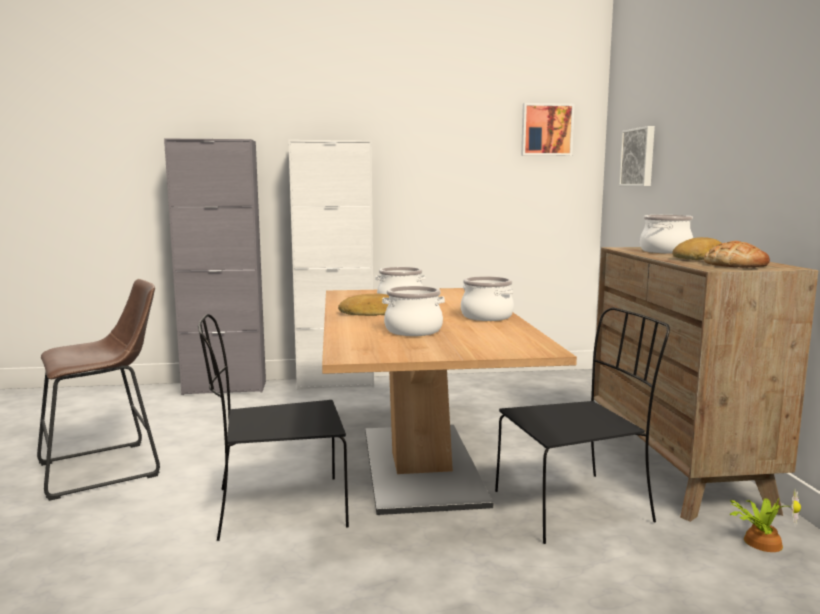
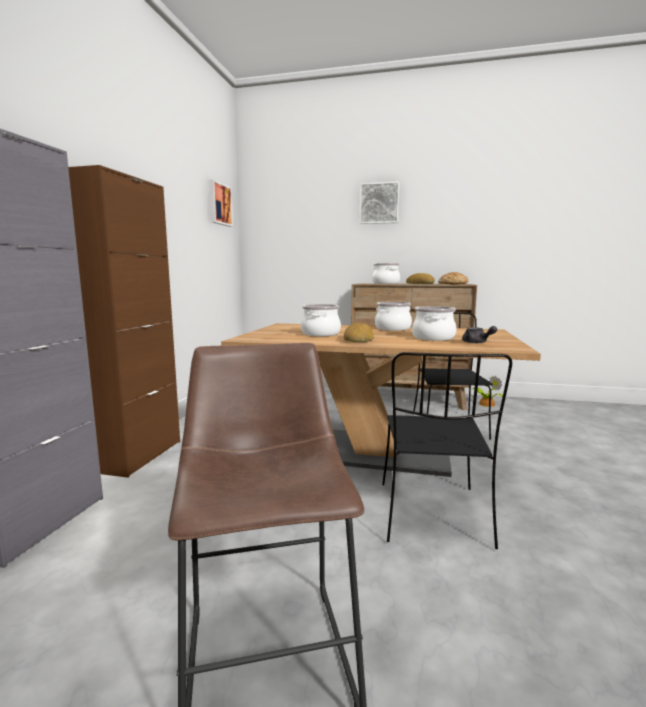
camera: 70 degrees left, 0 degrees up
(335, 383) = (140, 456): white cabinet -> brown cabinet
(388, 344) = (477, 343): none -> grey teapot
(639, 157) = (292, 231): picture -> picture (379, 203)

